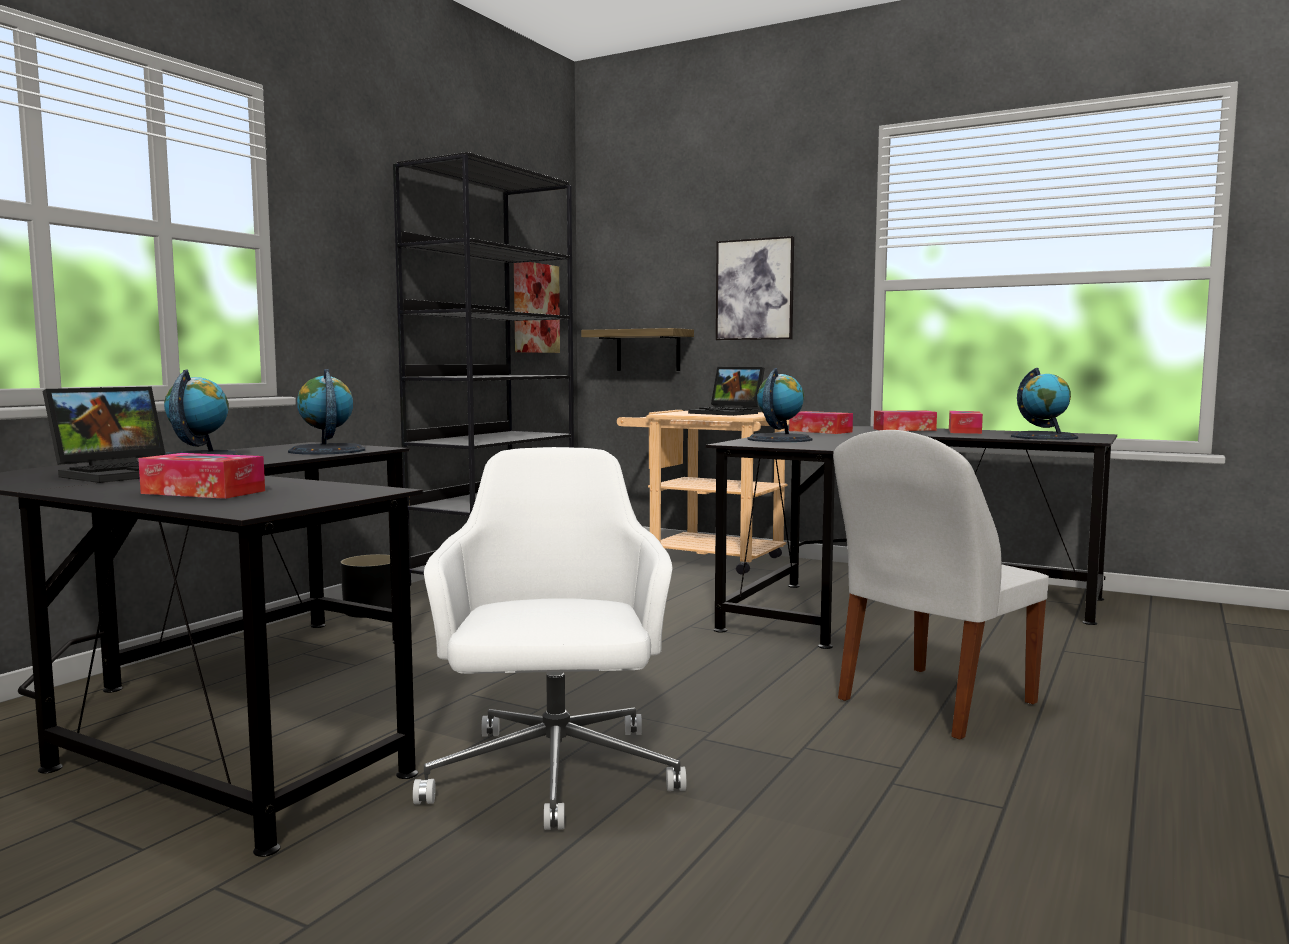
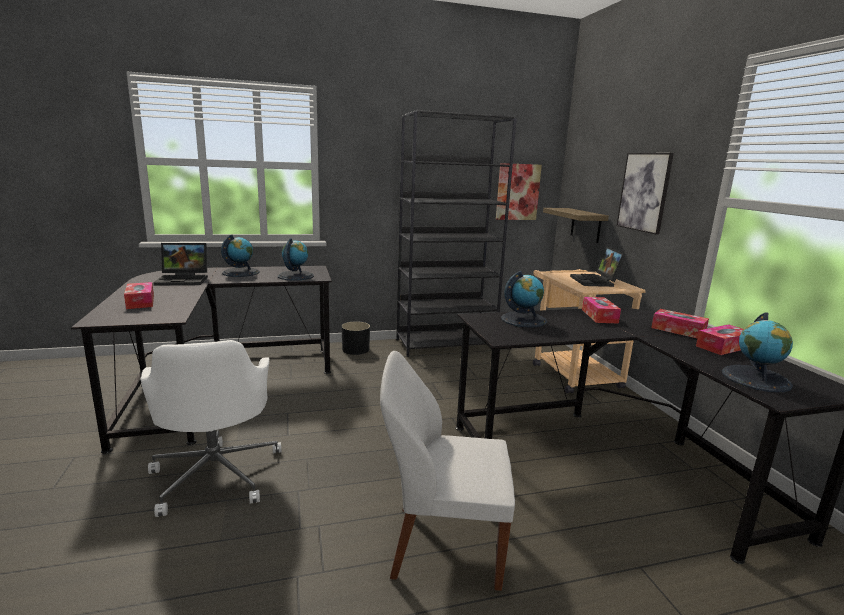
camera: 45 degrees right, 10 degrees up
(554, 776) = (216, 473): white office chair -> white office chair turned 120 degrees clockwise

